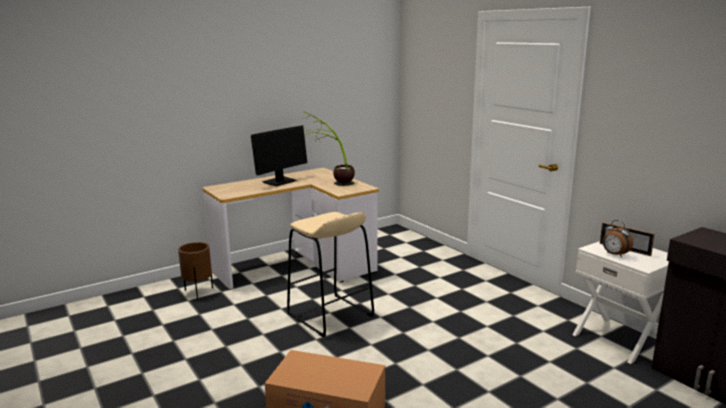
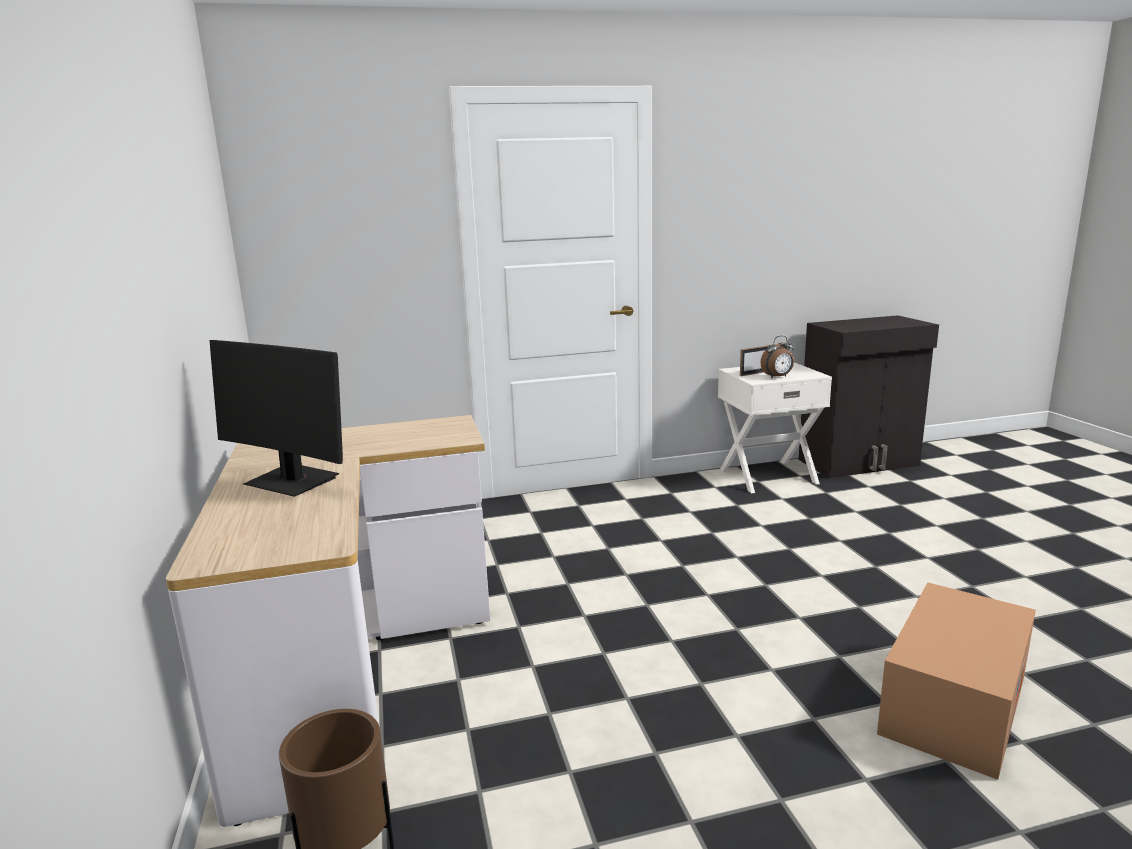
camera: 70 degrees left, 0 degrees up
(280, 182) = (292, 481): monitor -> monitor turned 150 degrees clockwise
(330, 315) = (615, 654): beige stool -> none
(332, 182) = (377, 440): potted plant -> none

